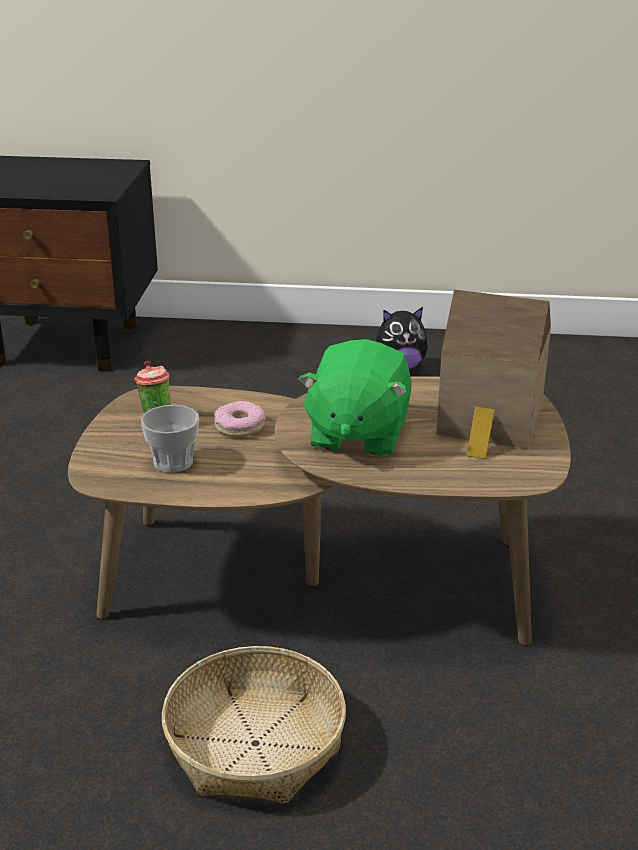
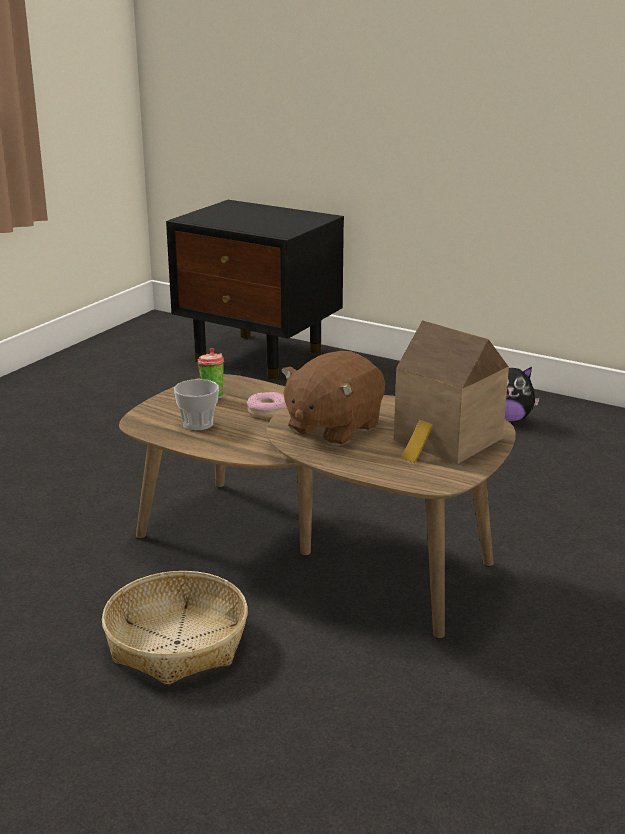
camera: 25 degrees right, 5 degrees down
(357, 434) = (332, 428): green plush toy -> brown plush toy

